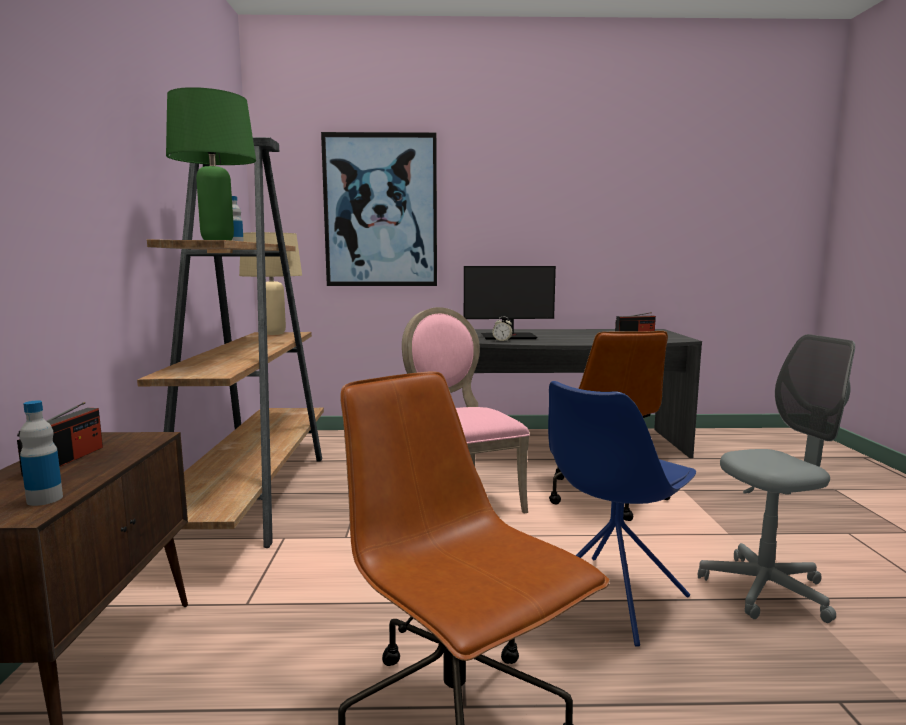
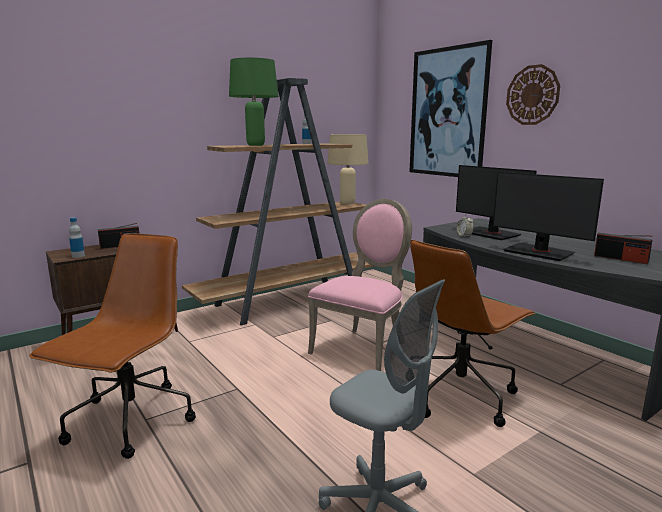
camera: 55 degrees right, 5 degrees up
(490, 195) = (532, 95): none -> wall clock
(590, 341) = (539, 252): none -> monitor
(610, 599) = (289, 437): blue chair -> none

